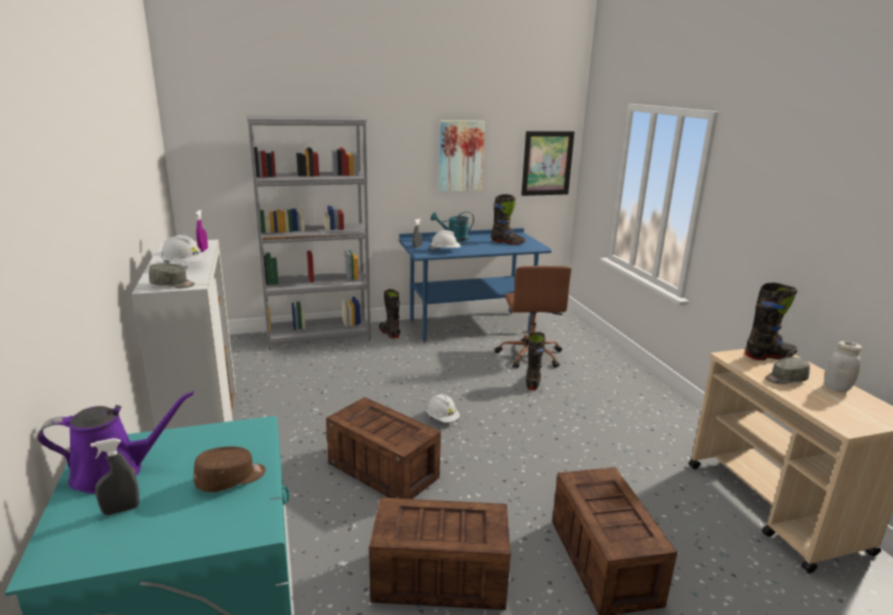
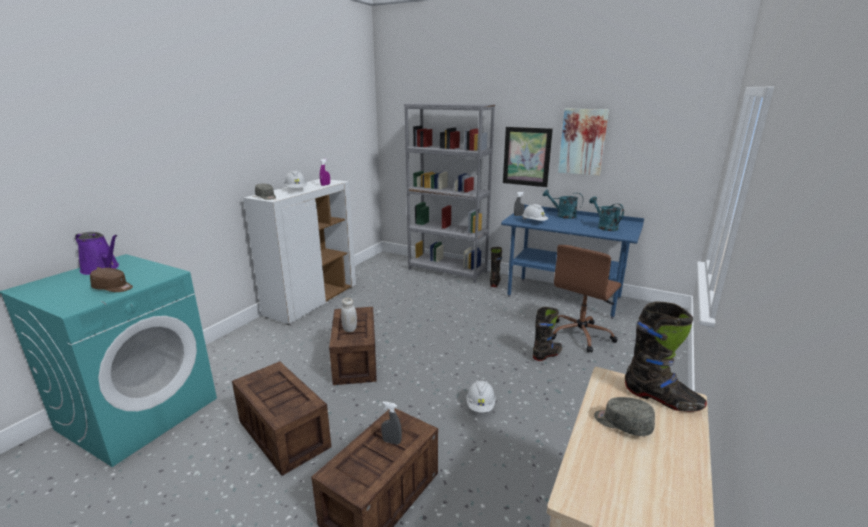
camera: 45 degrees right, 0 degrees up
(121, 510) = (70, 282): grey spray bottle -> grey spray bottle (391, 441)
(442, 418) = (438, 348): white hard hat -> white hard hat (480, 405)
(507, 242) = (604, 227): black boot -> turquoise watering can
(547, 163) = (679, 155): picture -> picture (526, 156)
(836, 388) = (672, 466): white jar -> white jar (349, 329)

